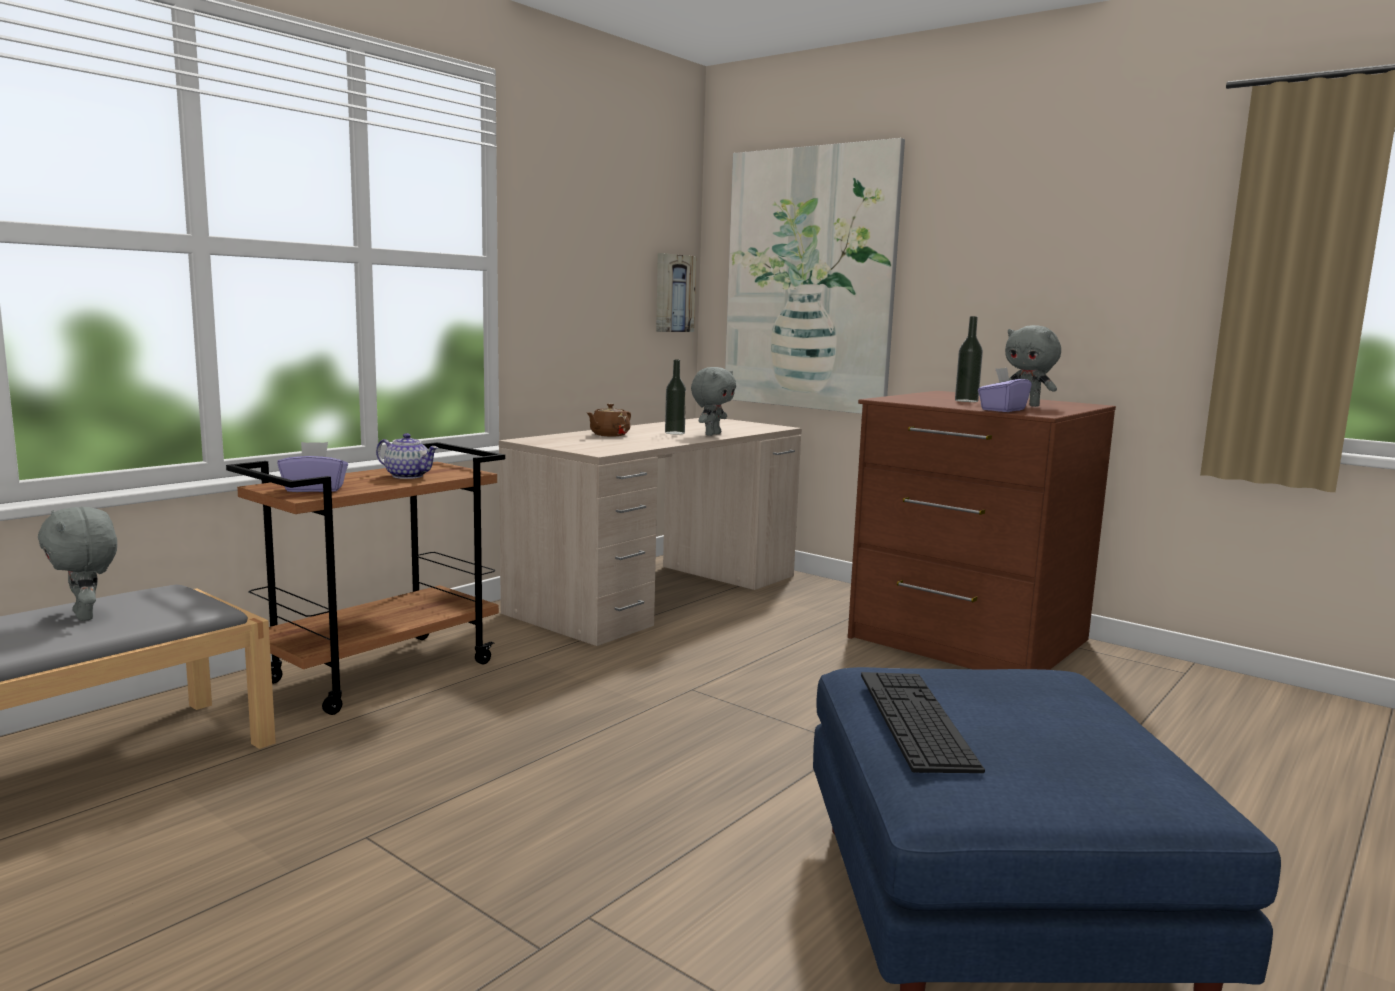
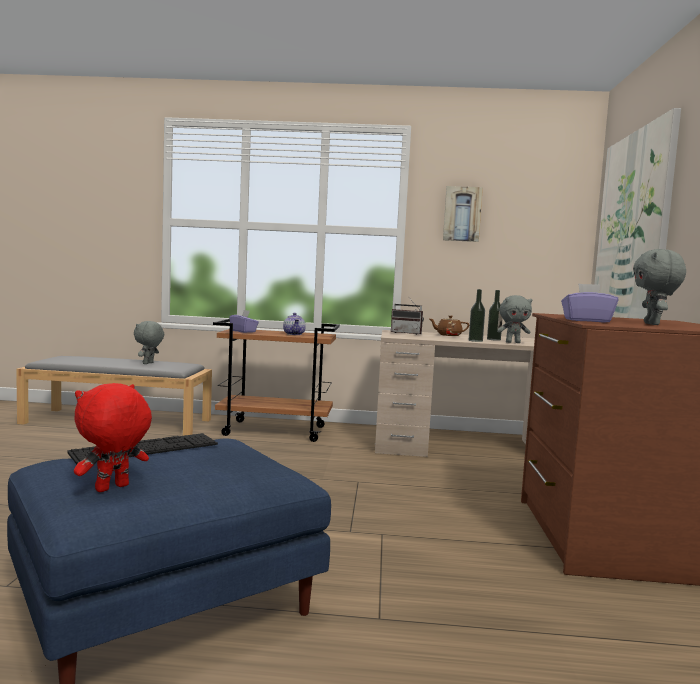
camera: 55 degrees right, 5 degrees down
(565, 441) = (407, 333): none -> radio
(673, 293) = (562, 252): picture -> picture (462, 214)
(966, 401) = (620, 320): bottle -> bottle (475, 341)
(1103, 767) = (112, 489): none -> red plush toy

